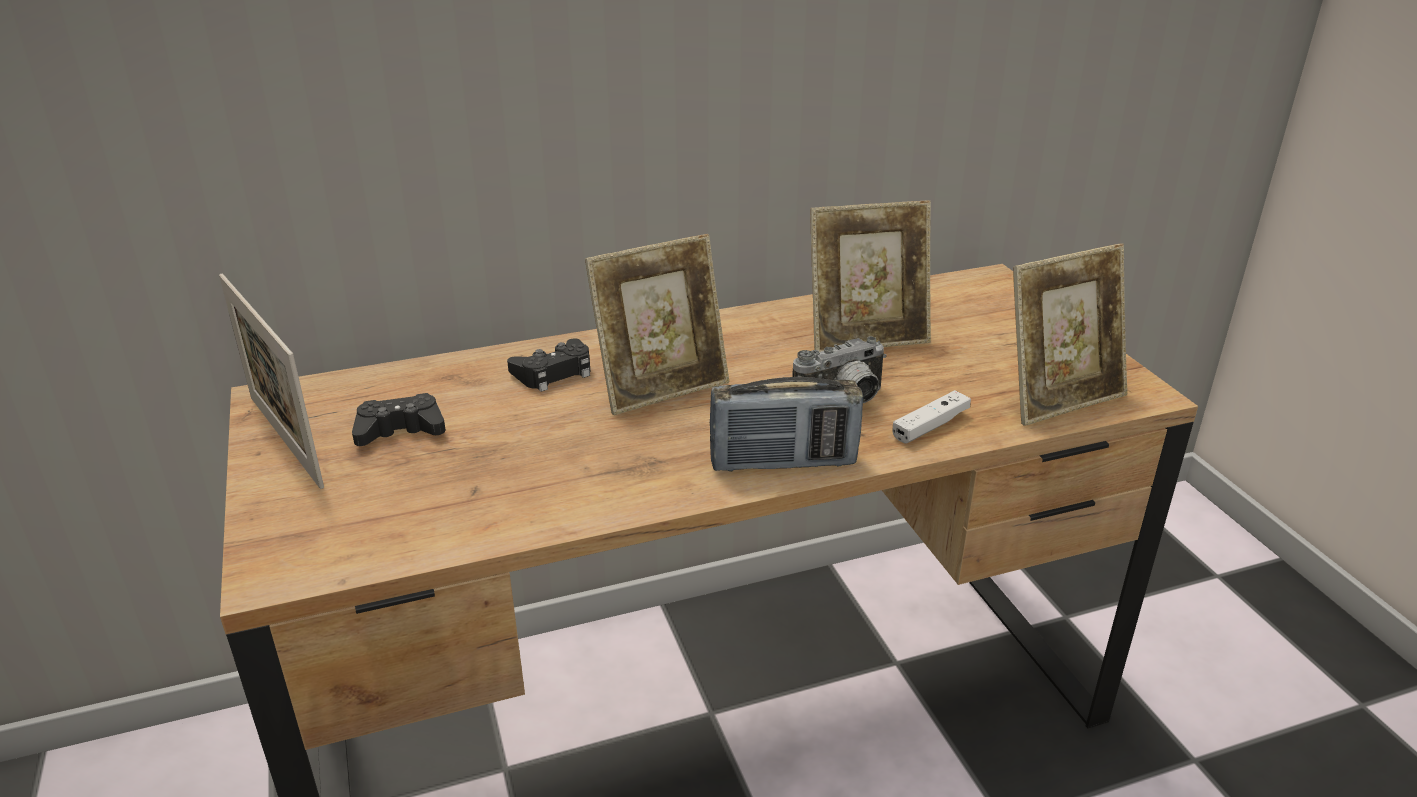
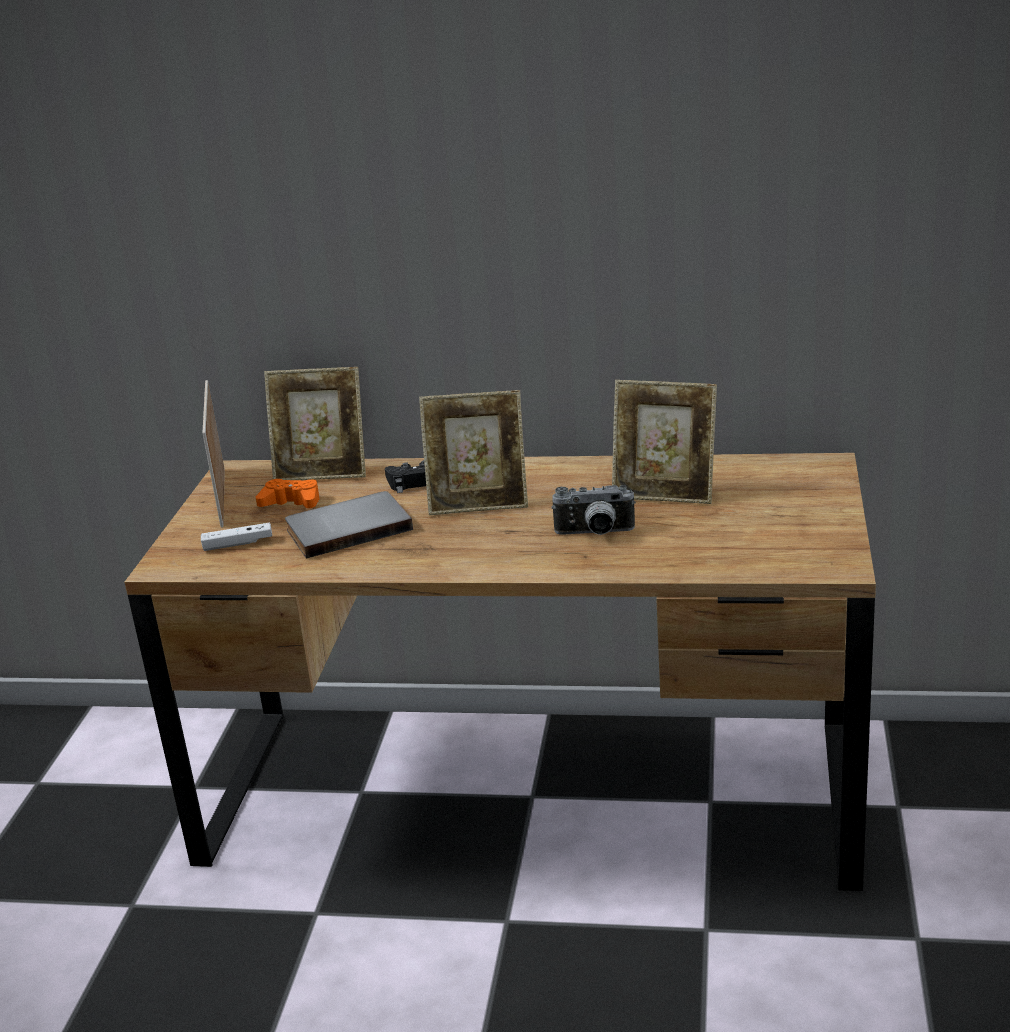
camera: 30 degrees right, 5 degrees down
(400, 430) = (291, 502): black game controller -> orange game controller
(515, 453) = (347, 528): none -> grey book
(783, 462) = (510, 563): radio -> none
(930, 426) = (641, 559): white game controller -> white game controller (238, 544)
(1059, 398) = (765, 559): picture frame -> picture frame (322, 472)

